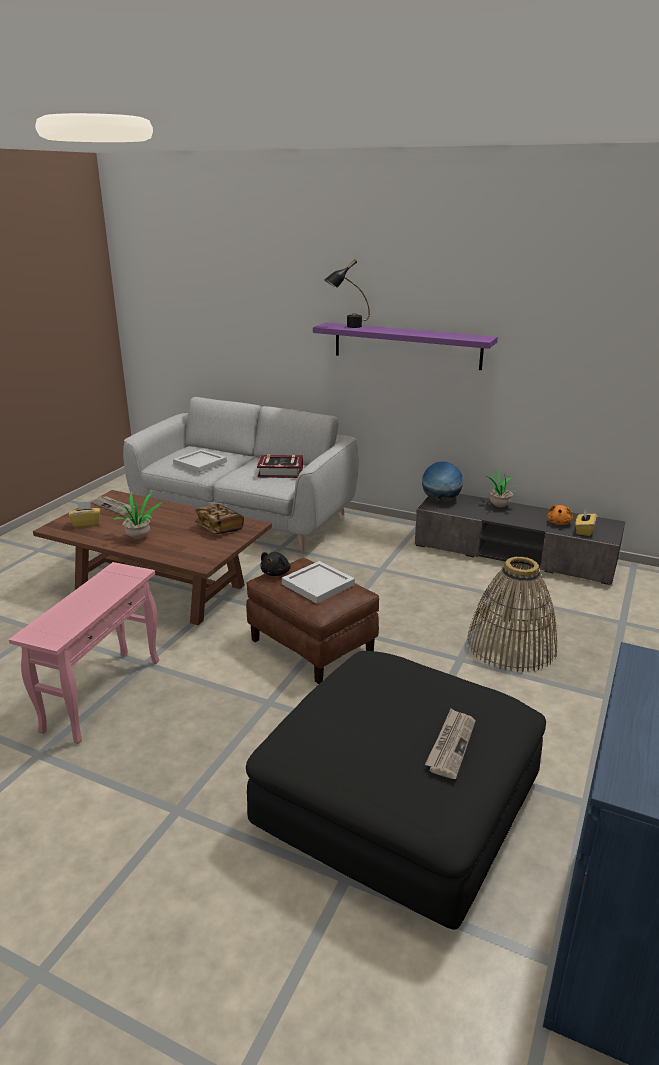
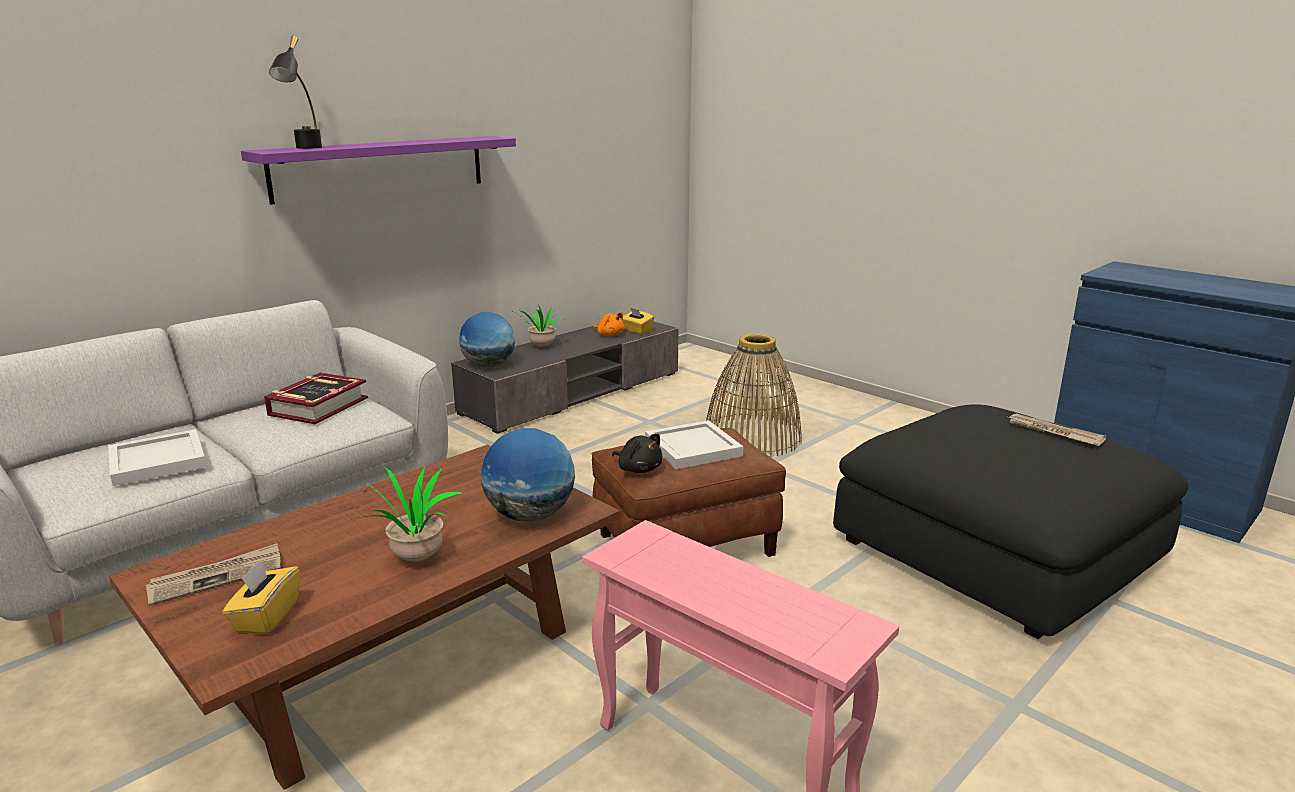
camera: 70 degrees left, 5 degrees down
(189, 552) = (530, 515): none -> globe
(219, 528) = (462, 482): book -> none

